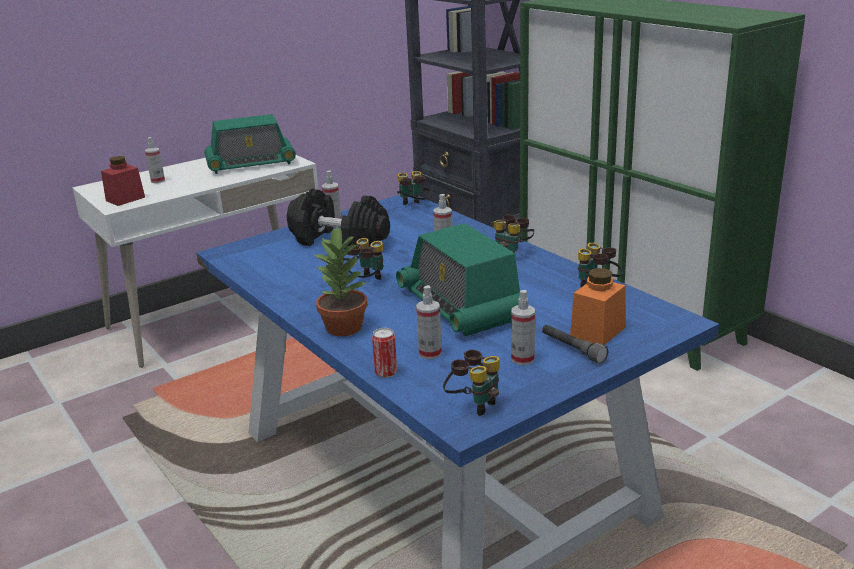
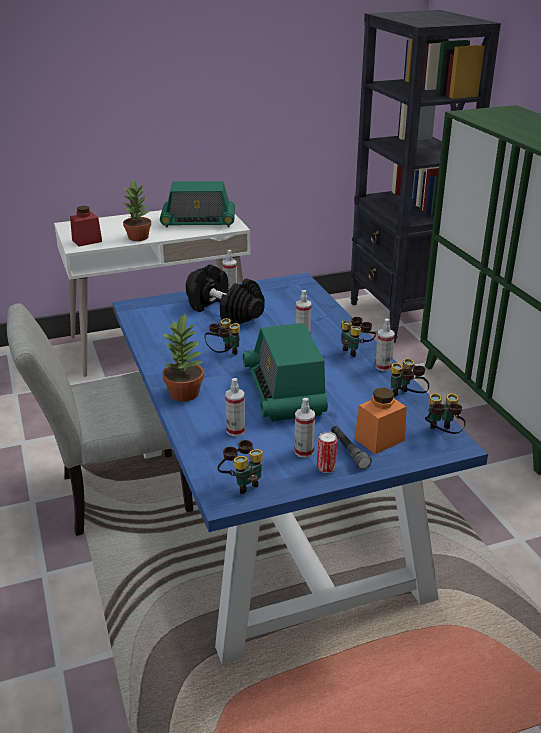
camera: 15 degrees right, 5 degrees up
(158, 181) = (119, 227): spray bottle -> spray bottle (383, 367)
(188, 187) = (139, 237): none -> potted plant
(236, 490) = (114, 495): none -> grey chair
(386, 373) = (193, 440): can -> can (326, 468)
(413, 207) = (302, 288): binoculars -> binoculars (441, 434)

